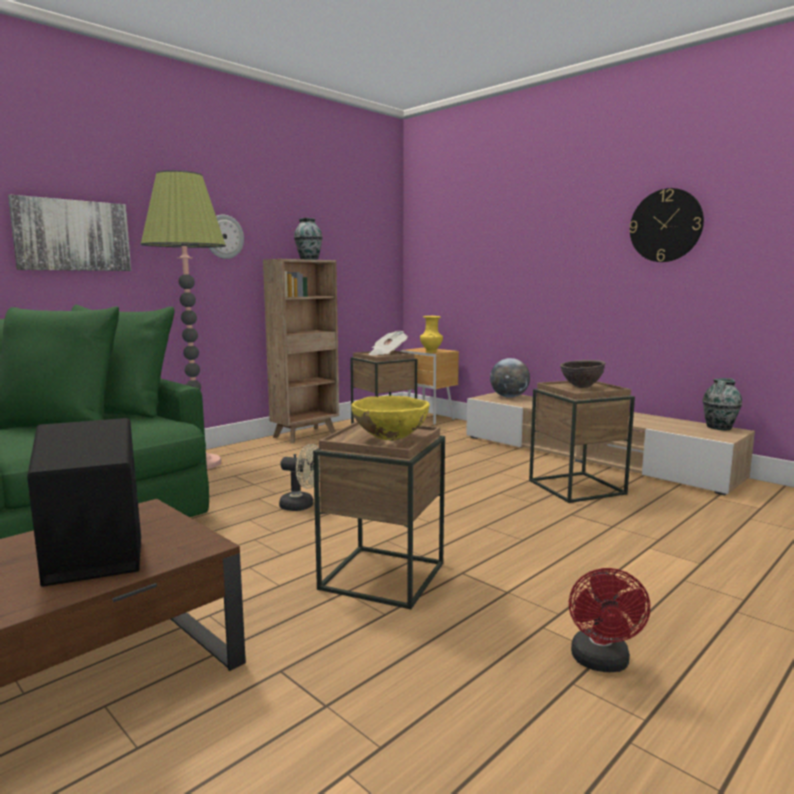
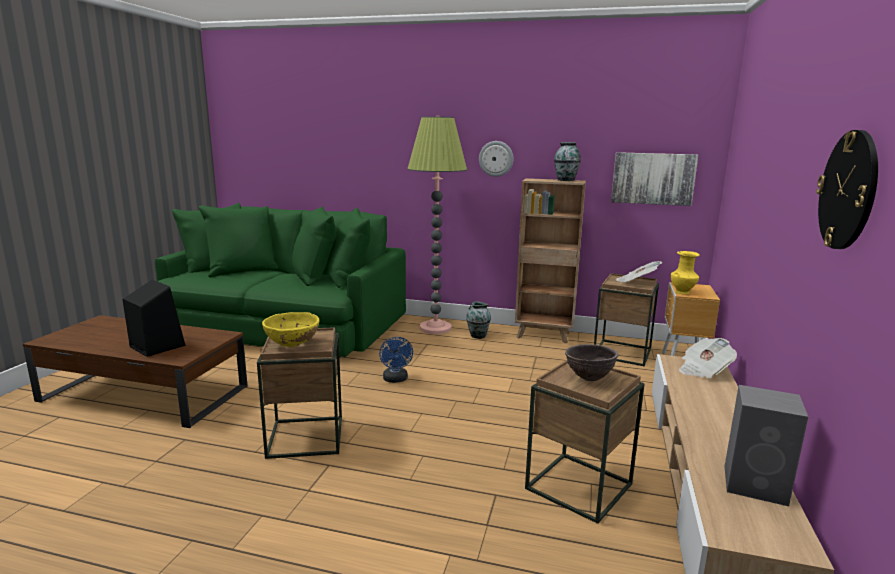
camera: 60 degrees right, 5 degrees up
(72, 235) = (388, 160): picture -> picture (653, 178)
(302, 506) = (396, 380): beige fan -> blue fan
(509, 397) = (703, 370): globe -> newspaper
(601, 663) = (220, 550): red fan -> none
(670, 422) = (756, 485): none -> grey speaker
(719, 428) = (789, 530): vase -> vase (477, 336)

